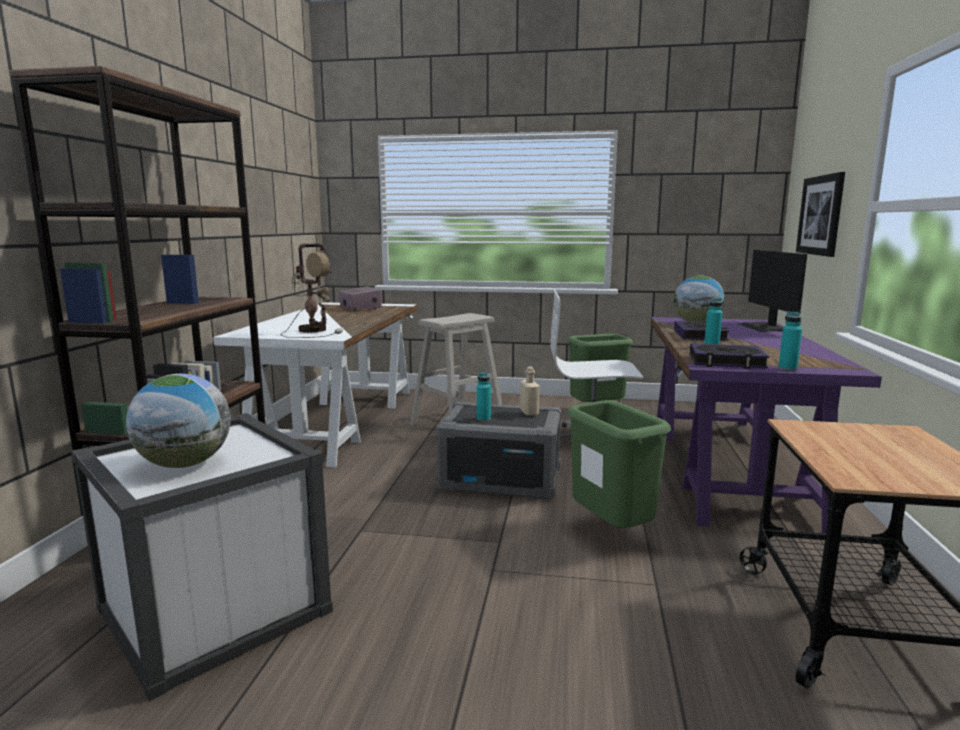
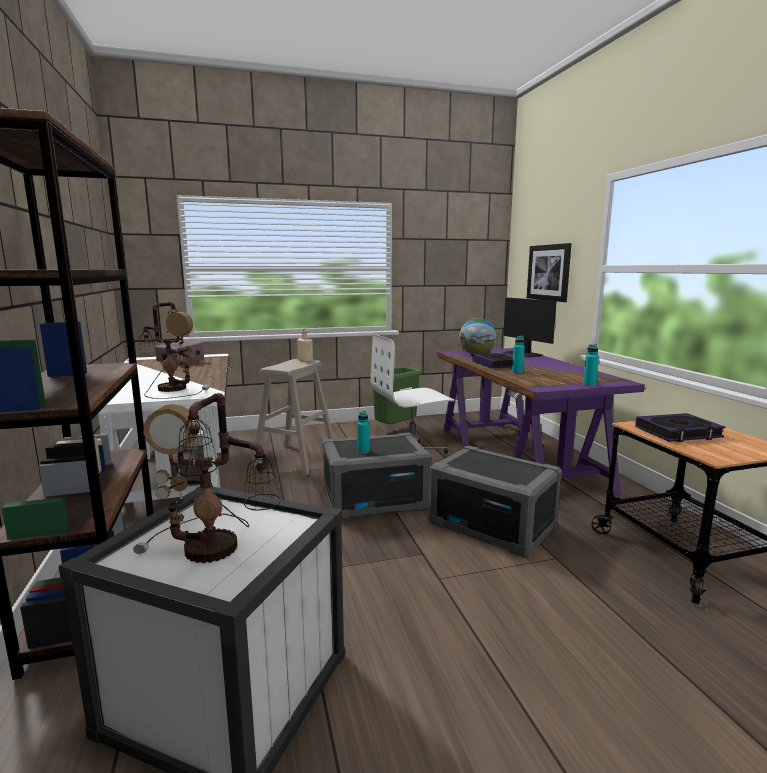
camera: 25 degrees left, 0 degrees up
(185, 464) = (213, 550): globe -> table lamp
(529, 412) = (393, 440): beige bottle -> beige bottle (305, 361)
(612, 531) = (493, 525): green trash can -> grey storage box
(726, 362) = (546, 383): book -> book (678, 432)

